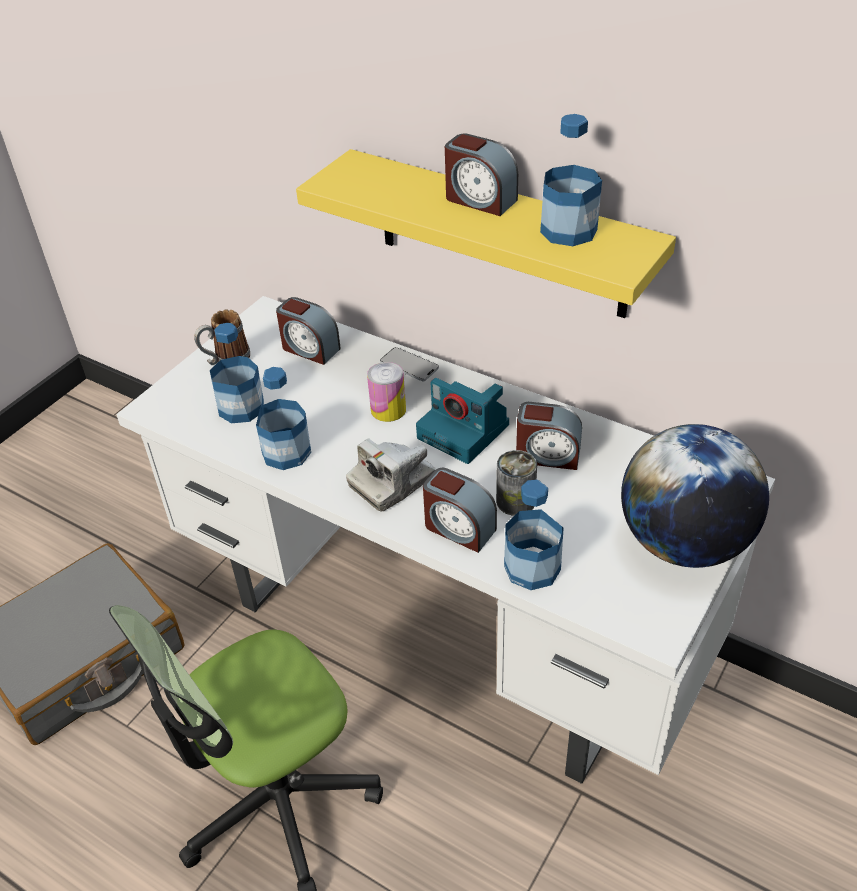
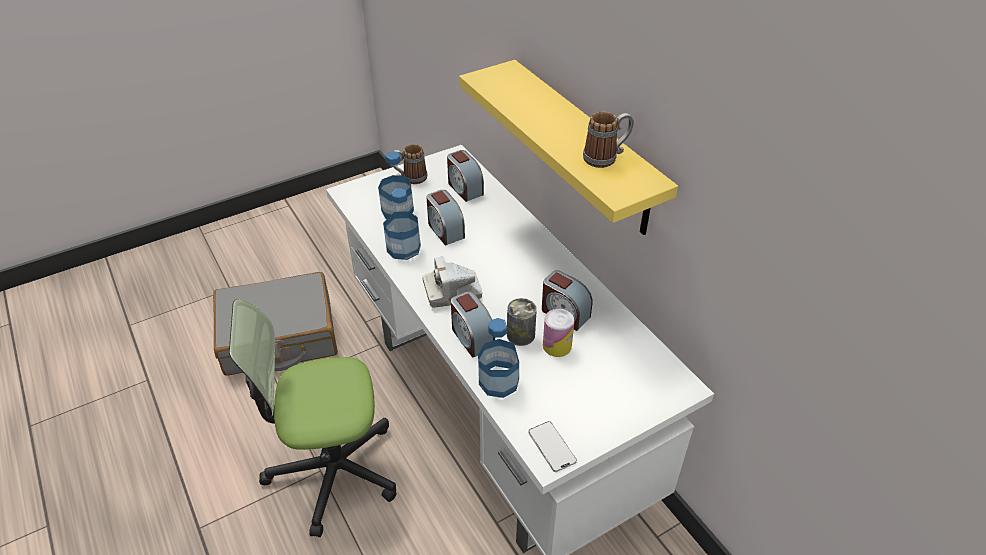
camera: 25 degrees right, 0 degrees up
(388, 409) = (484, 245): can -> can (557, 346)
(409, 365) = (518, 221): phone -> phone (552, 447)
(465, 431) = (522, 277): camera -> none
(479, 200) = (566, 118): alarm clock -> alarm clock (445, 230)
(568, 231) = (606, 157): bottle -> mug
(684, 543) = (612, 409): globe -> none

